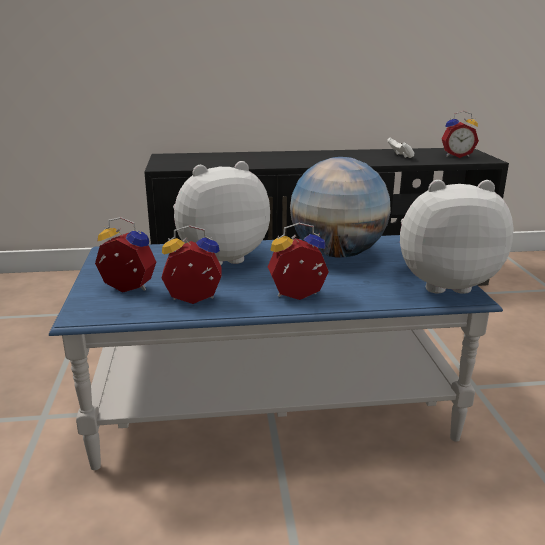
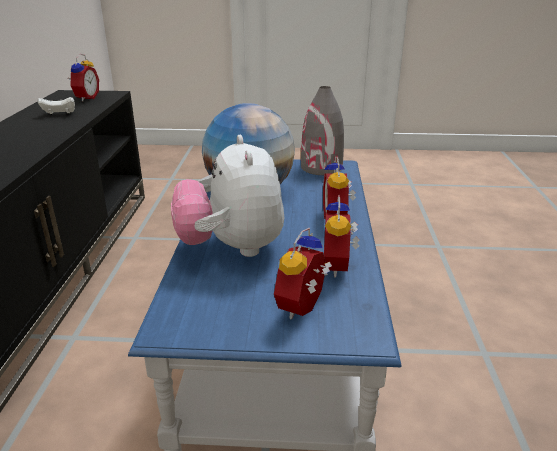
camera: 80 degrees left, 5 degrees up
(443, 283) = (321, 167): plush toy -> grey vase

